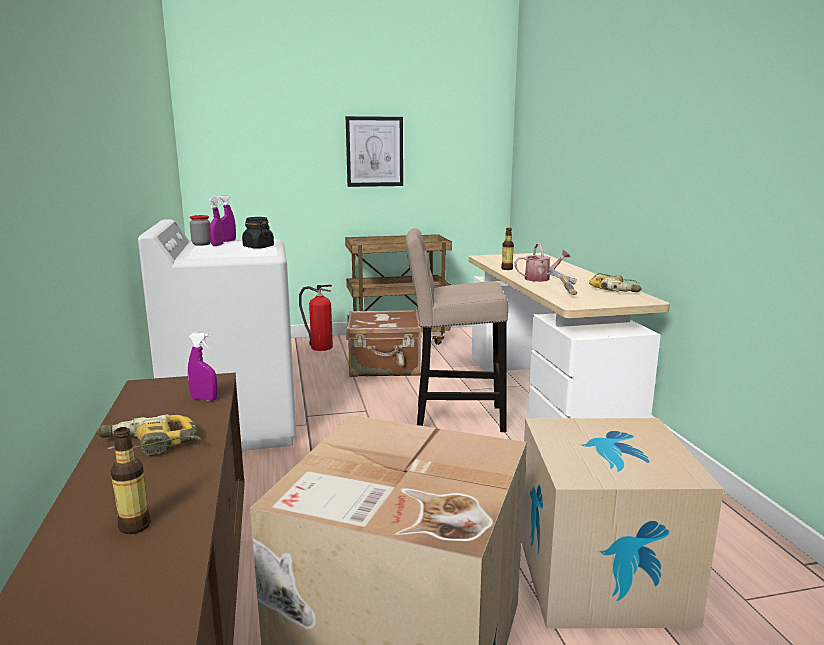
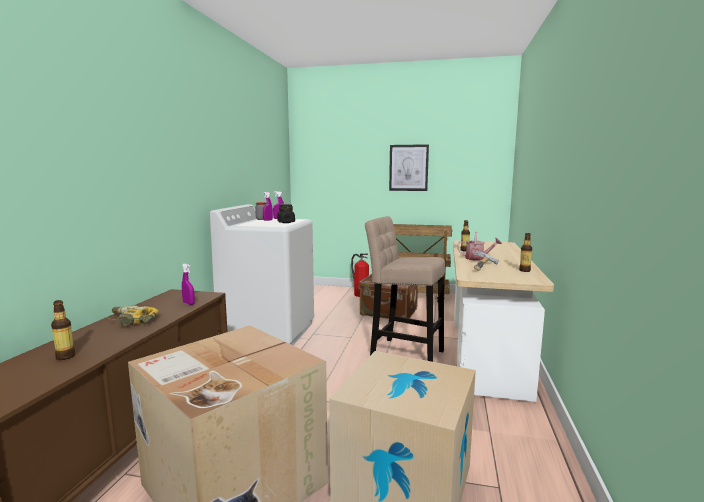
camera: 25 degrees right, 5 degrees down
(615, 289) = (524, 270): power drill -> bottle

